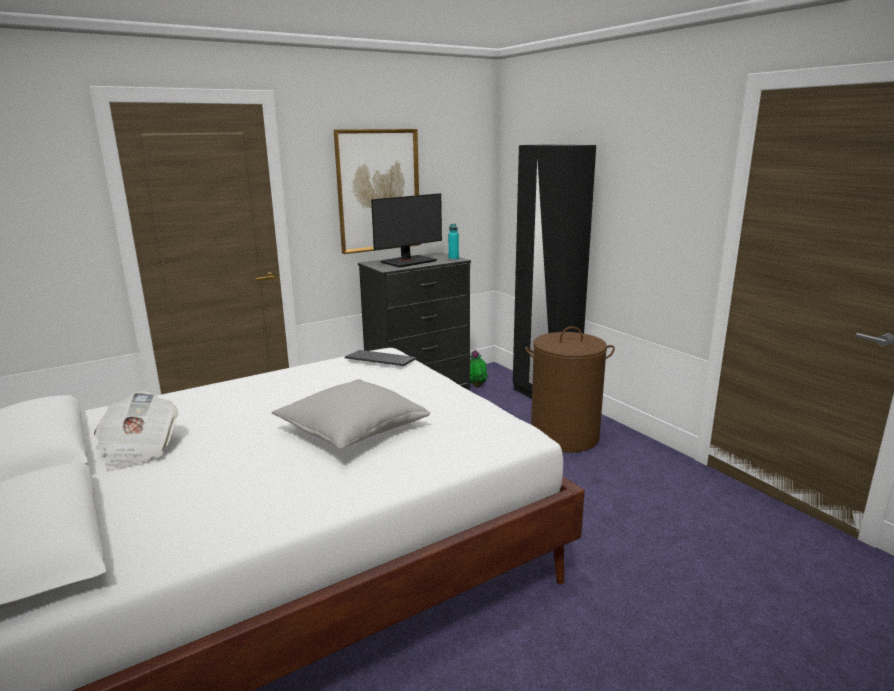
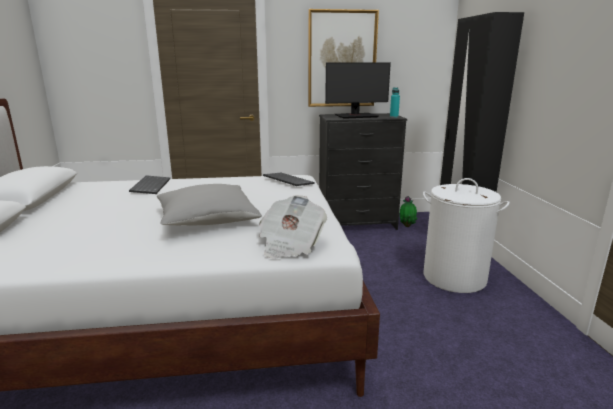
camera: 25 degrees right, 0 degrees up
(138, 449) = (75, 206): newspaper -> newspaper (290, 244)
(205, 399) = (150, 186): none -> keyboard
(564, 436) = (454, 278): brown laundry basket -> white laundry basket

